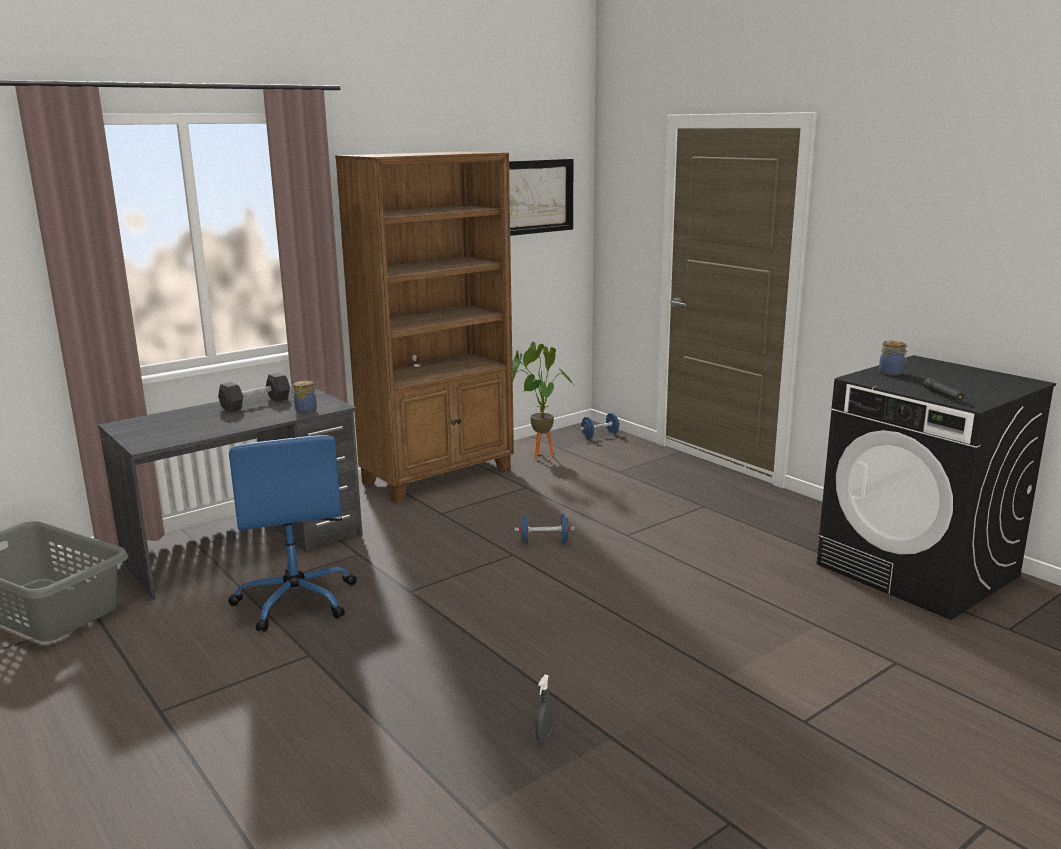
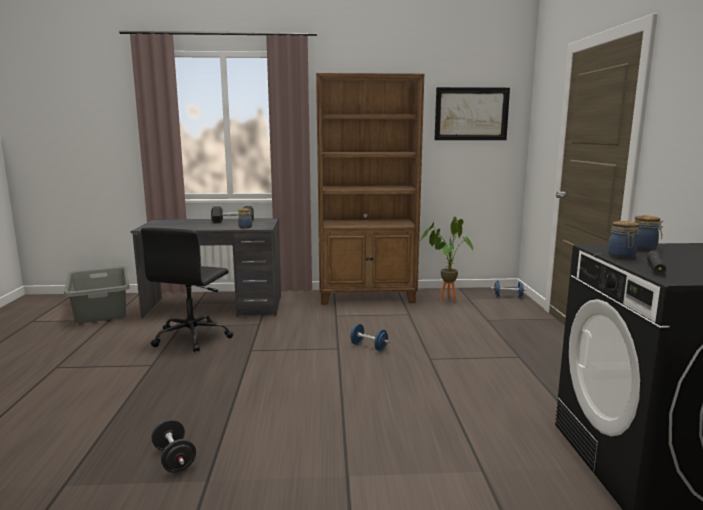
camera: 35 degrees right, 5 degrees down
(296, 600) = (193, 337): blue office chair -> black office chair
(544, 736) = (174, 459): grey spray bottle -> black dumbbell
(897, 386) = (622, 256): none -> jar

